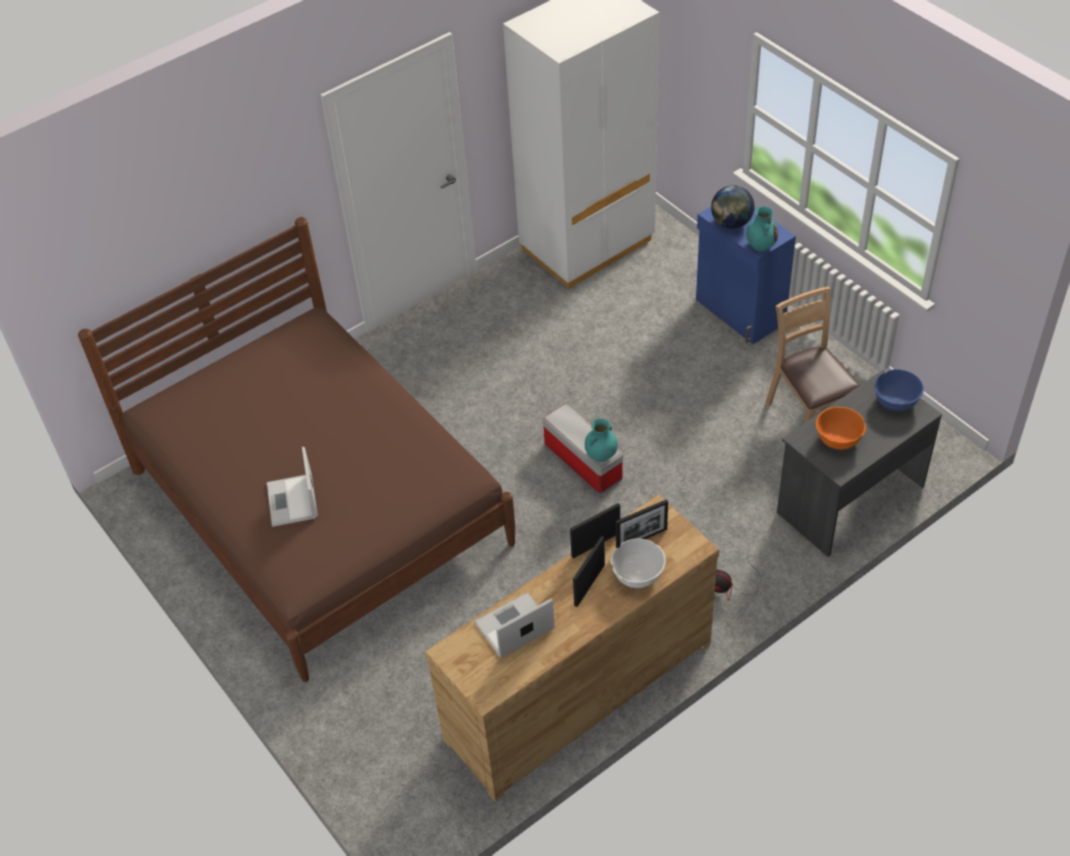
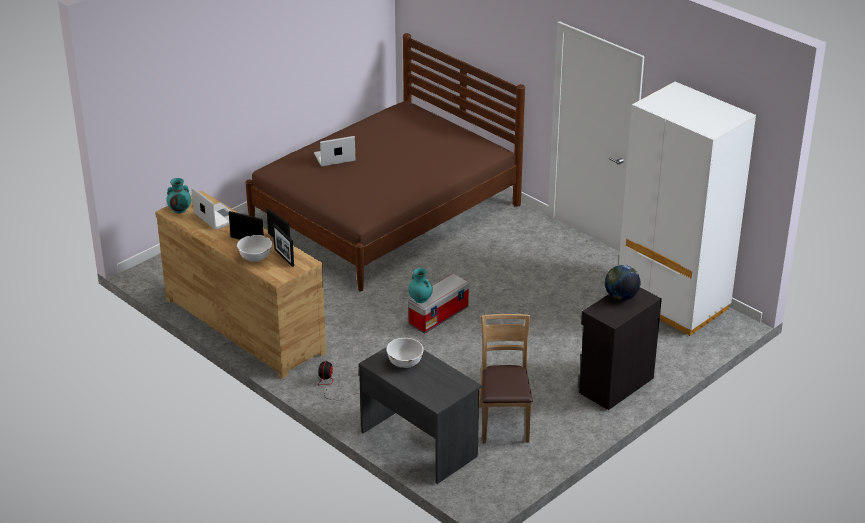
camera: 80 degrees right, 15 degrees down
(739, 312) = (615, 385): blue cabinet -> black cabinet
(760, 245) = (598, 312): turquoise vase -> turquoise vase (180, 210)
(808, 415) = (504, 423): brown chair -> brown chair turned 60 degrees counterclockwise
(838, 439) = (405, 362): orange bowl -> white bowl
(895, 401) = (447, 390): blue bowl -> none

